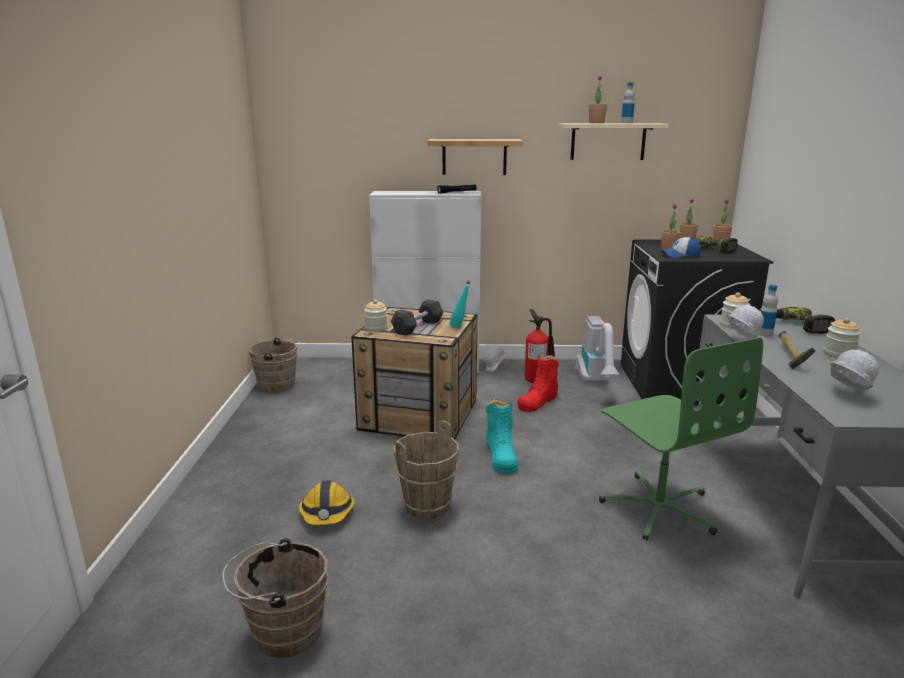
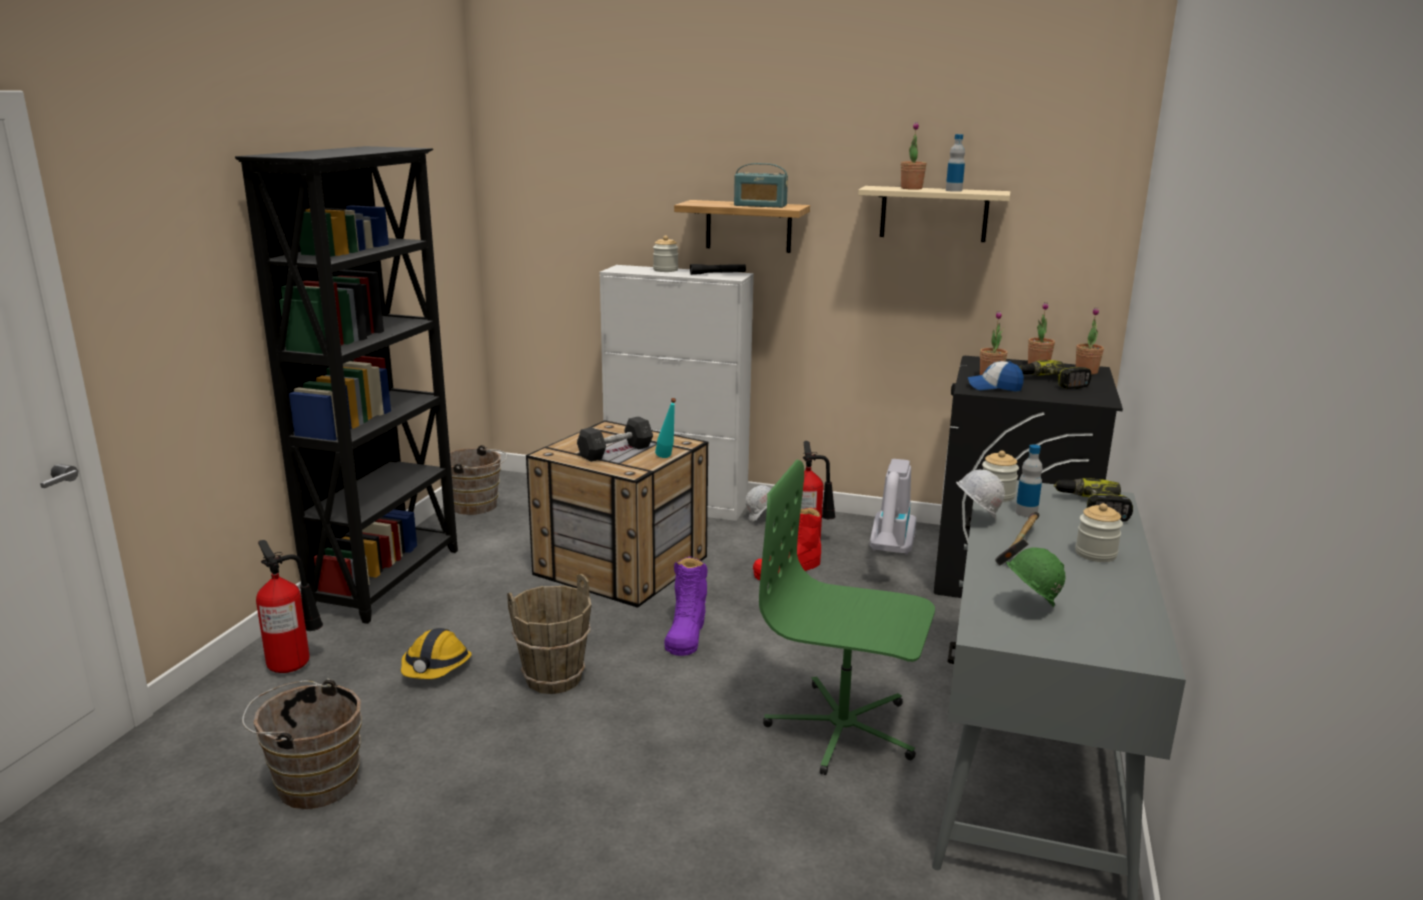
camera: 15 degrees right, 0 degrees up
(202, 530) = (294, 664): none -> fire extinguisher
(242, 449) = (389, 579): none -> black bookcase
(376, 328) = (563, 448): jar -> jar (665, 270)
(489, 139) = (760, 205): none -> radio
(501, 456) = (686, 633): turquoise boot -> purple boot
(659, 507) = (842, 729): green office chair -> green office chair turned 120 degrees clockwise
(846, 394) = (1029, 607): white hard hat -> green hard hat

